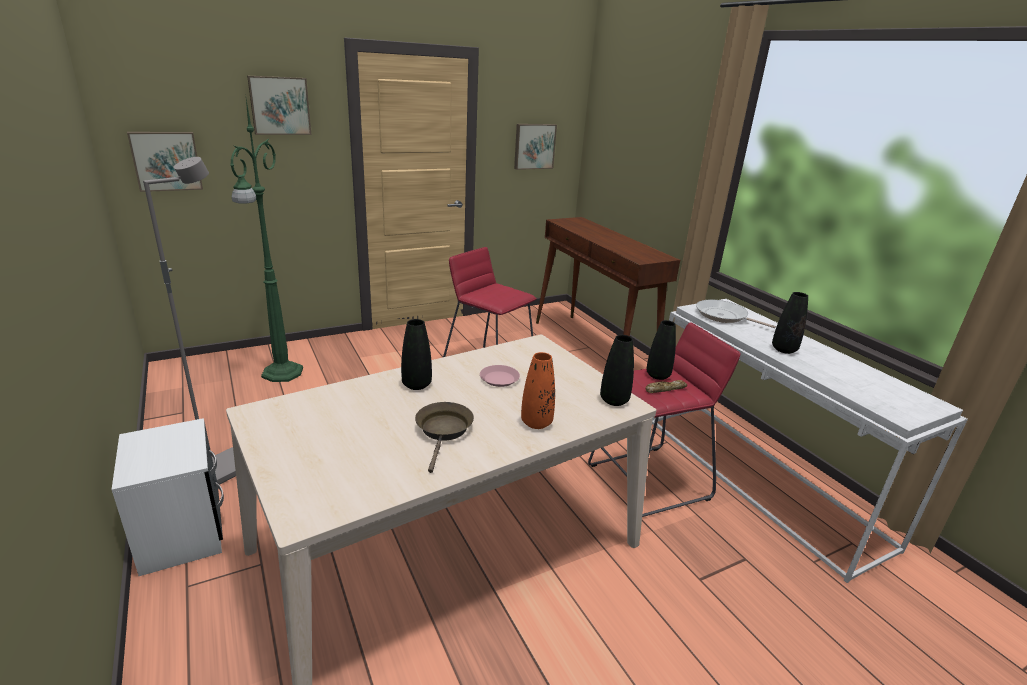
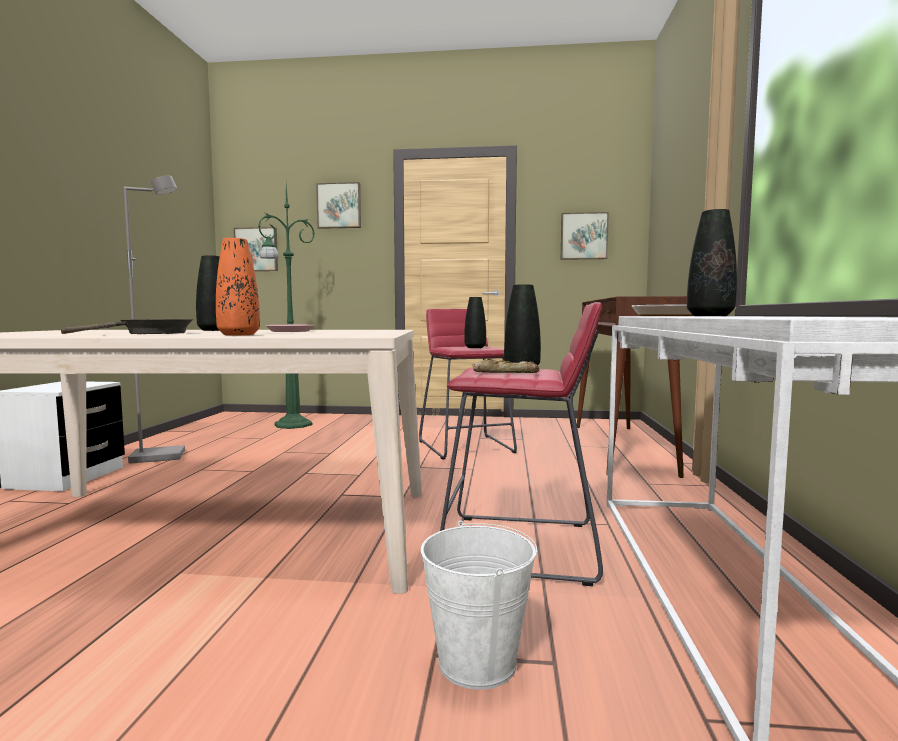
camera: 35 degrees right, 20 degrees down
(614, 400) = (362, 335): black vase -> black vase (475, 347)
(720, 575) = (476, 663): none -> white bucket

